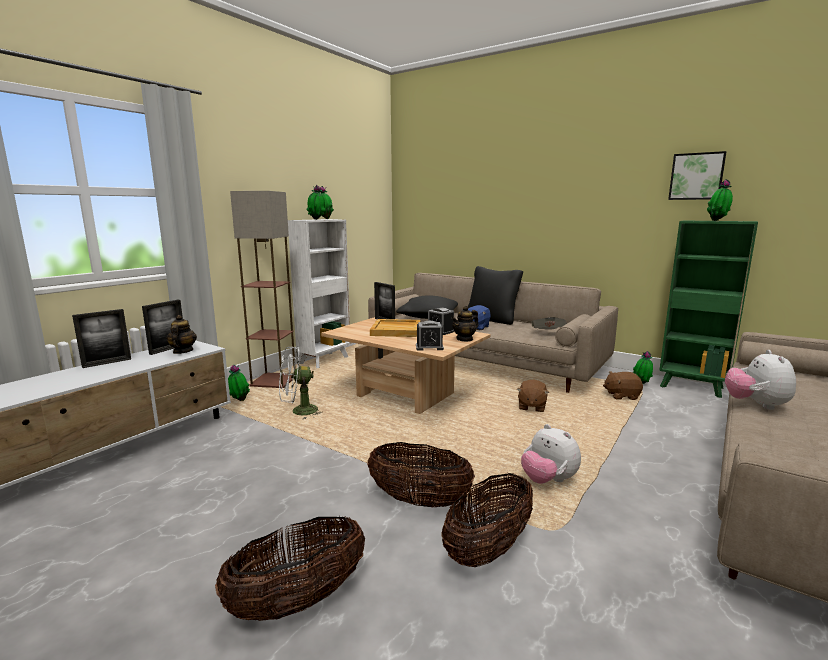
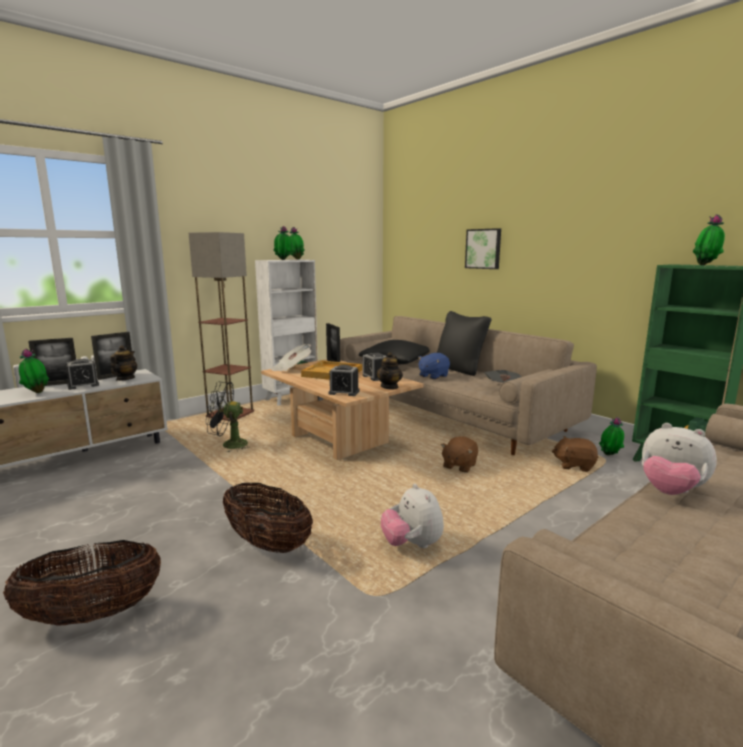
camera: 15 degrees right, 0 degrees up
(140, 362) = (83, 385): none -> alarm clock
(239, 400) = (187, 429): potted plant -> potted plant (36, 392)
(299, 412) = (229, 445): white fan -> black fan
(350, 328) = (291, 368): none -> newspaper
(465, 339) = (389, 387): teapot -> teapot turned 45 degrees counterclockwise
(488, 549) = (293, 602): basket -> none
(696, 176) = (690, 211): picture -> picture (483, 249)
(756, 405) = (670, 491): plush toy -> plush toy turned 75 degrees counterclockwise

